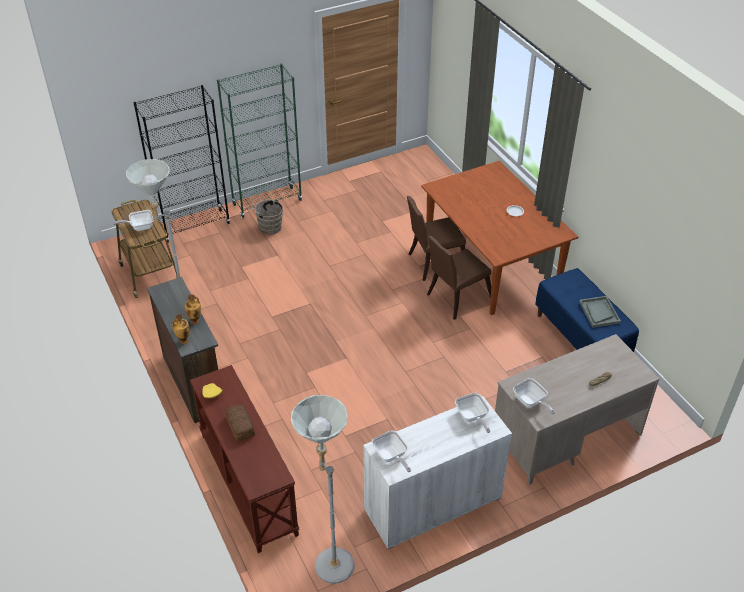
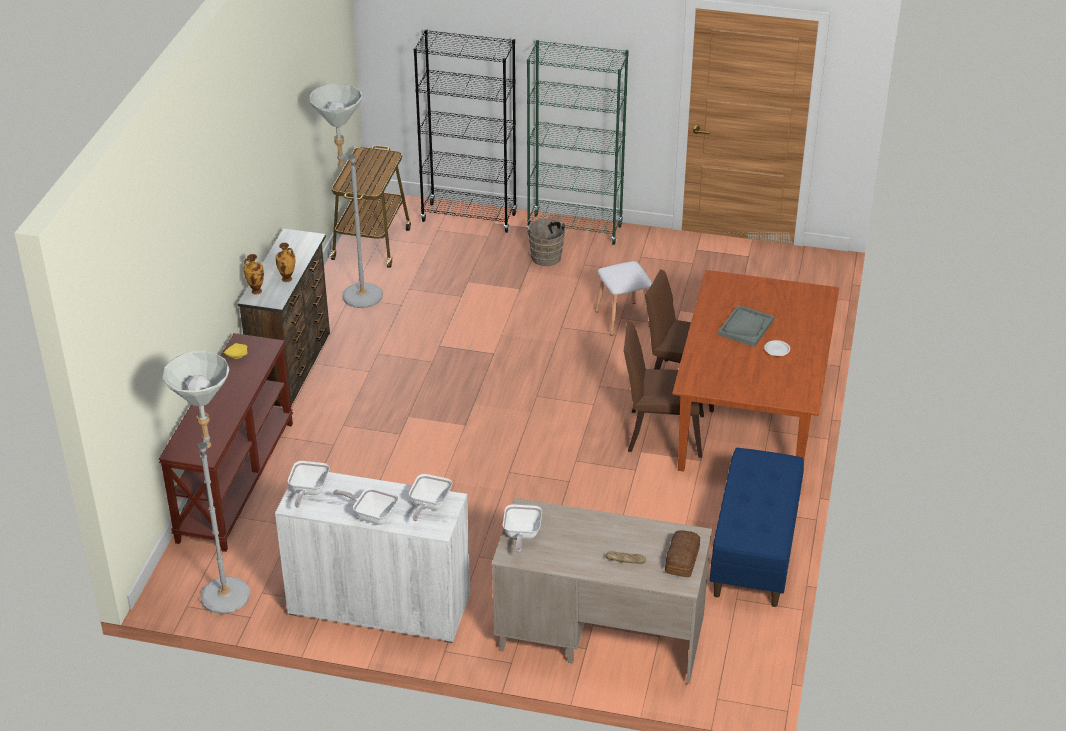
camera: 40 degrees right, 5 degrees down
(139, 227) = (363, 176): frying pan -> frying pan (372, 515)
(240, 427) = (225, 396): bread -> bread (681, 560)
(357, 242) = (623, 318): none -> white stool
(599, 312) = (761, 515): grey tray -> grey tray (746, 327)

